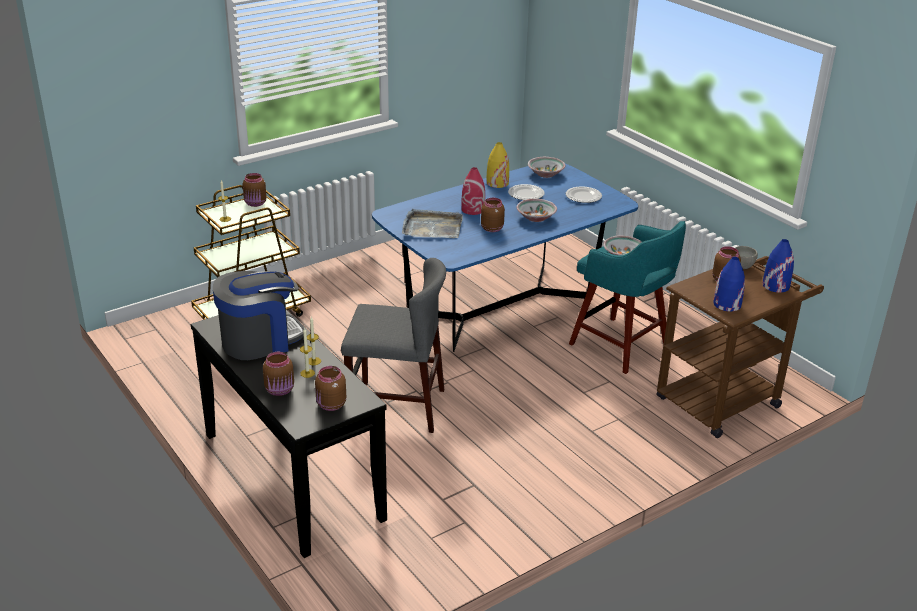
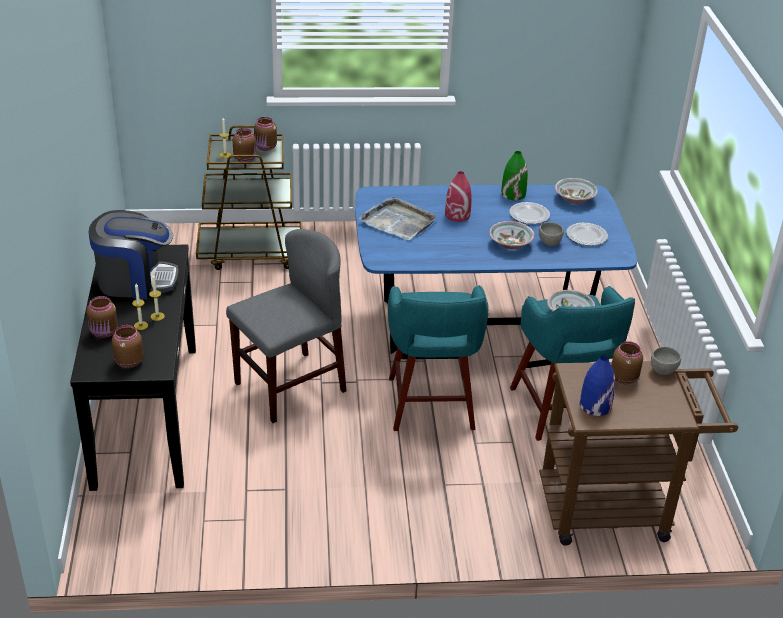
camera: 30 degrees right, 5 degrees up
(397, 406) = (290, 387): grey chair -> grey chair turned 75 degrees counterclockwise
(492, 228) = (454, 241): brown jar -> brown jar (245, 159)
(497, 183) = (513, 194): yellow vase -> green vase
(523, 378) = (431, 406): none -> turquoise stool
(562, 208) = (549, 242): none -> grey bowl
(775, 285) = (673, 405): blue vase -> none

